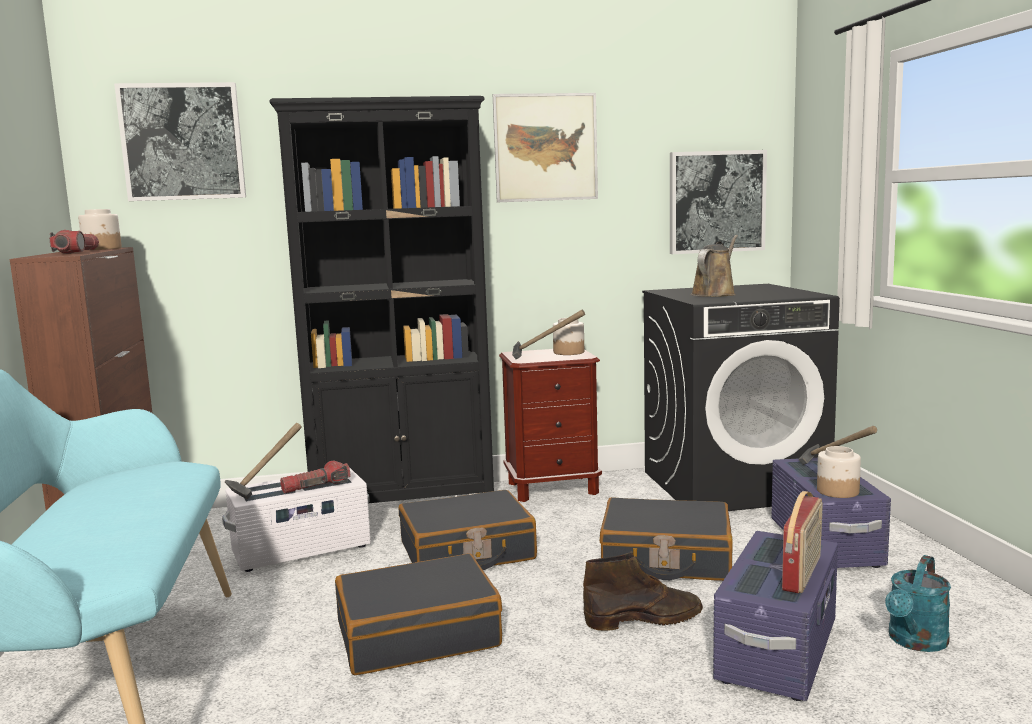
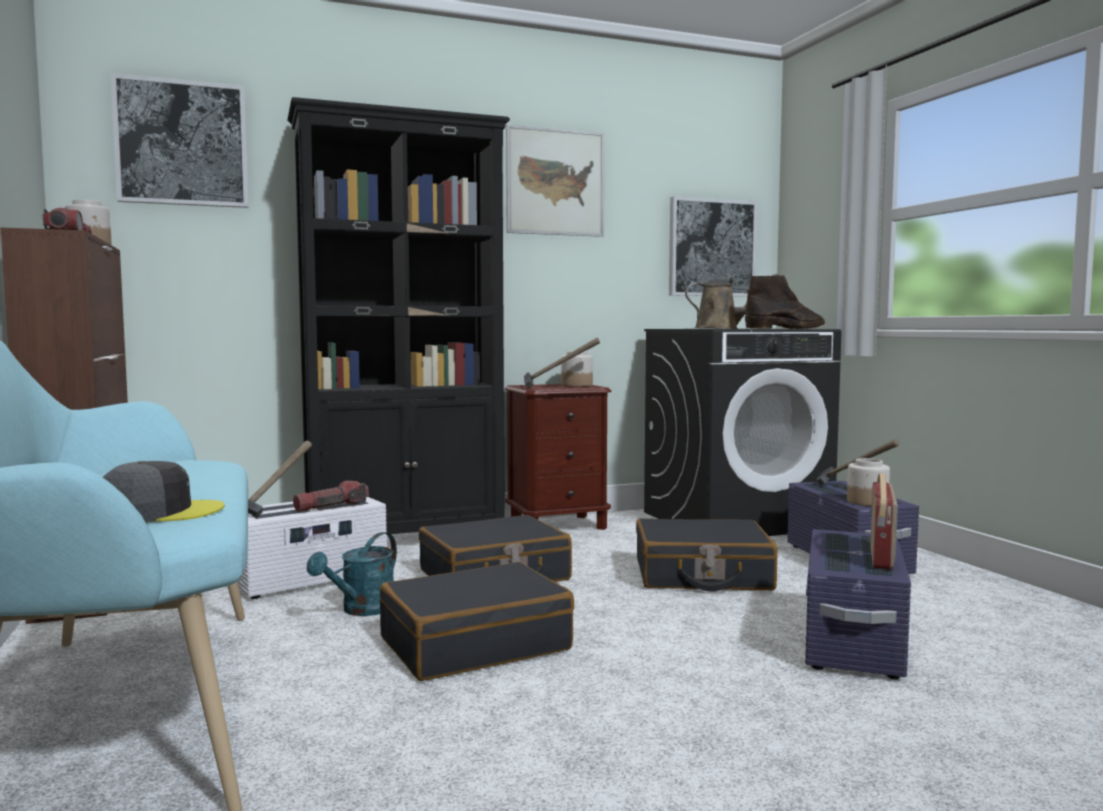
camera: 10 degrees left, 5 degrees down
(103, 547) = (158, 512): none -> grey cap
(644, 618) = (707, 622): brown boot -> brown boot (785, 328)
(715, 294) = (721, 328): brown watering can -> brown watering can turned 60 degrees clockwise
(915, 642) = (976, 630): turquoise watering can -> turquoise watering can (362, 610)

